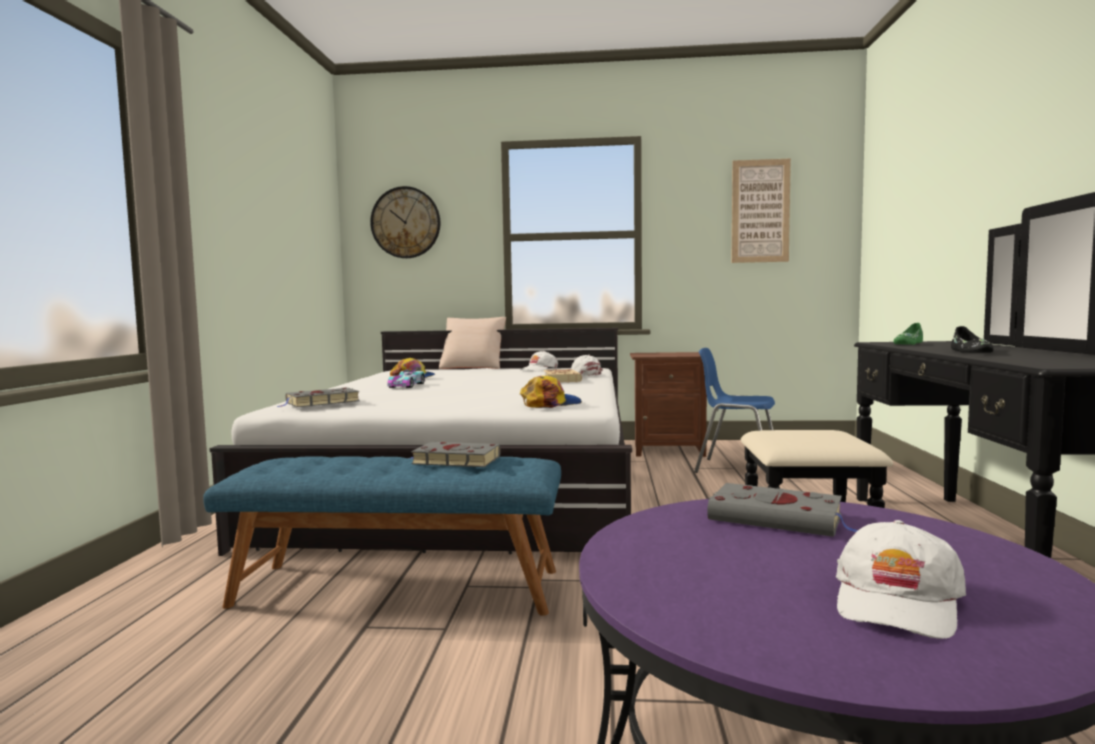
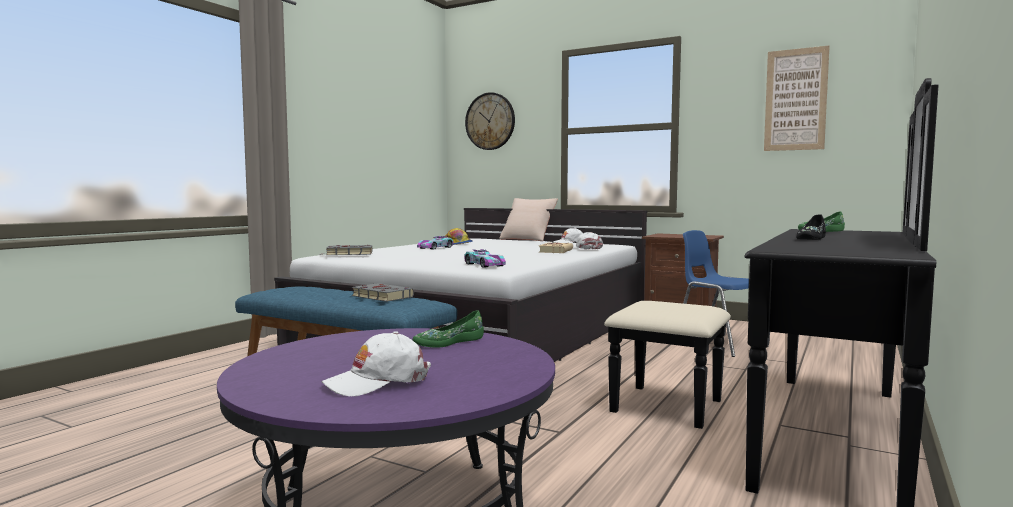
camera: 25 degrees right, 0 degrees up
(550, 404) = (484, 265): cap -> toy car
(779, 518) = (448, 342): grey book -> green shoe

